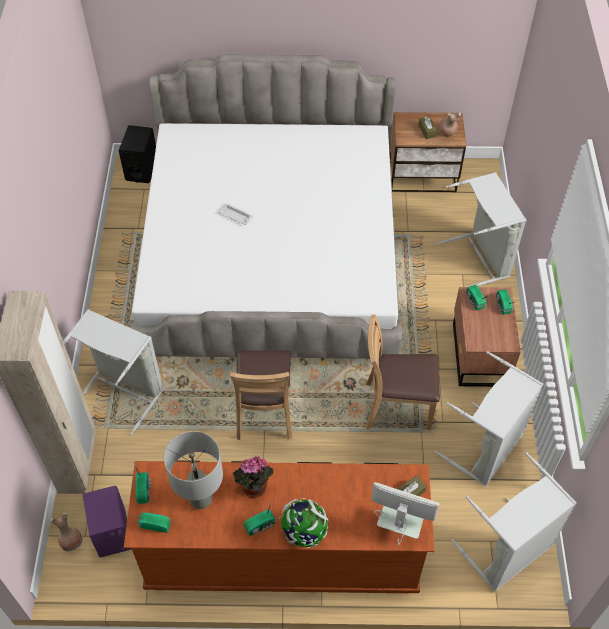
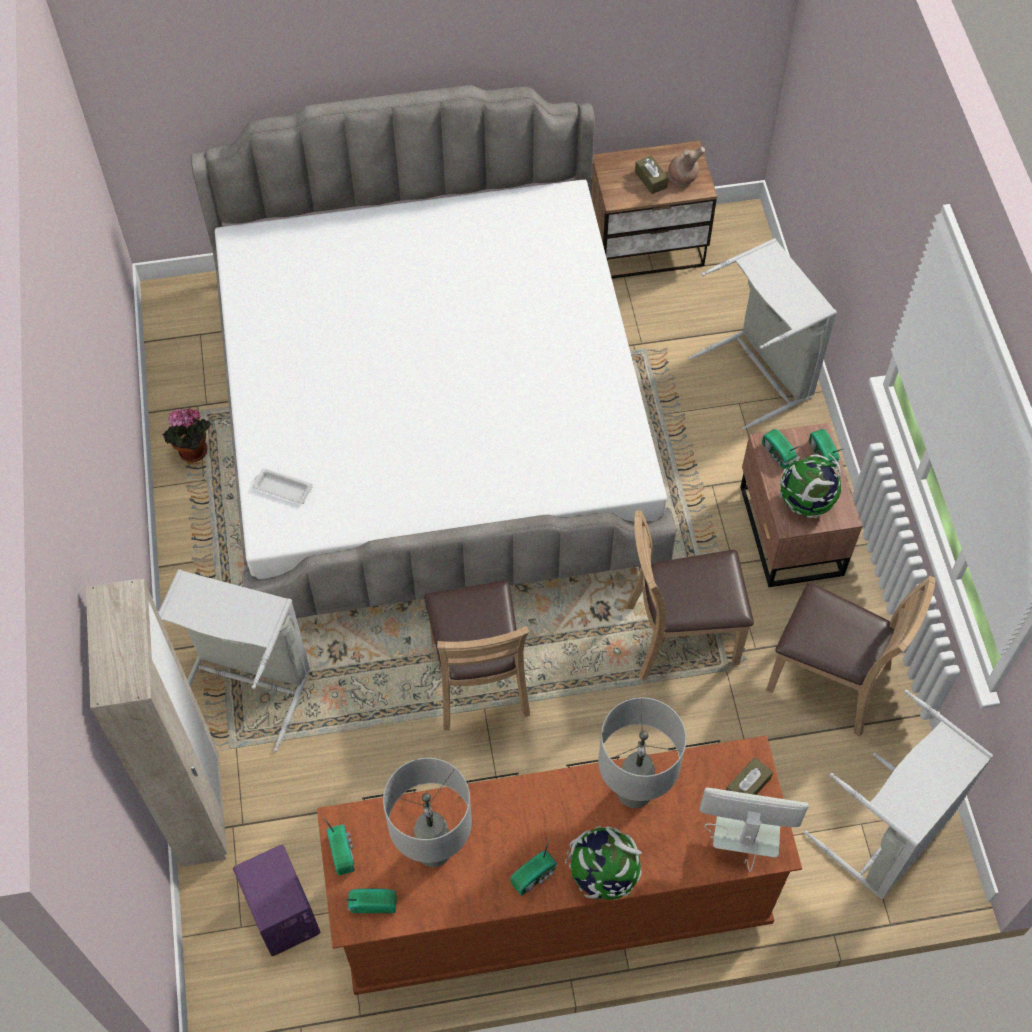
camera: 10 degrees left, 5 degrees up
(71, 541) = (222, 939): brown vase -> none
(141, 169) = (188, 301): black speaker -> none
(235, 215) = (375, 371): white tray -> white tray (282, 488)
(253, 489) = (511, 821): potted plant -> potted plant (192, 453)
(335, 485) = (633, 792): none -> grey table lamp
(487, 332) = (806, 502): none -> globe
(487, 449) = (830, 680): grey laundry basket -> brown chair

